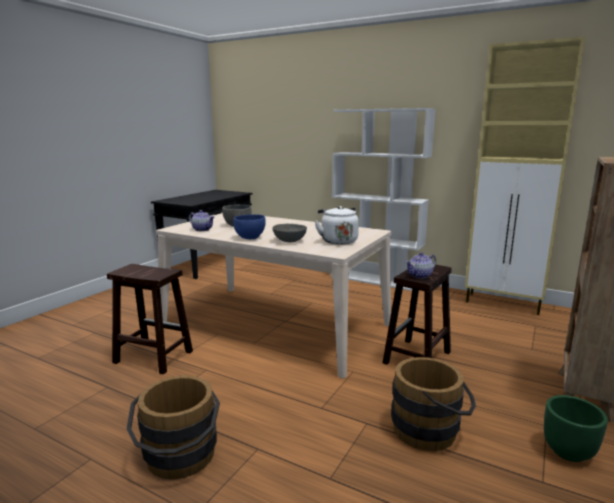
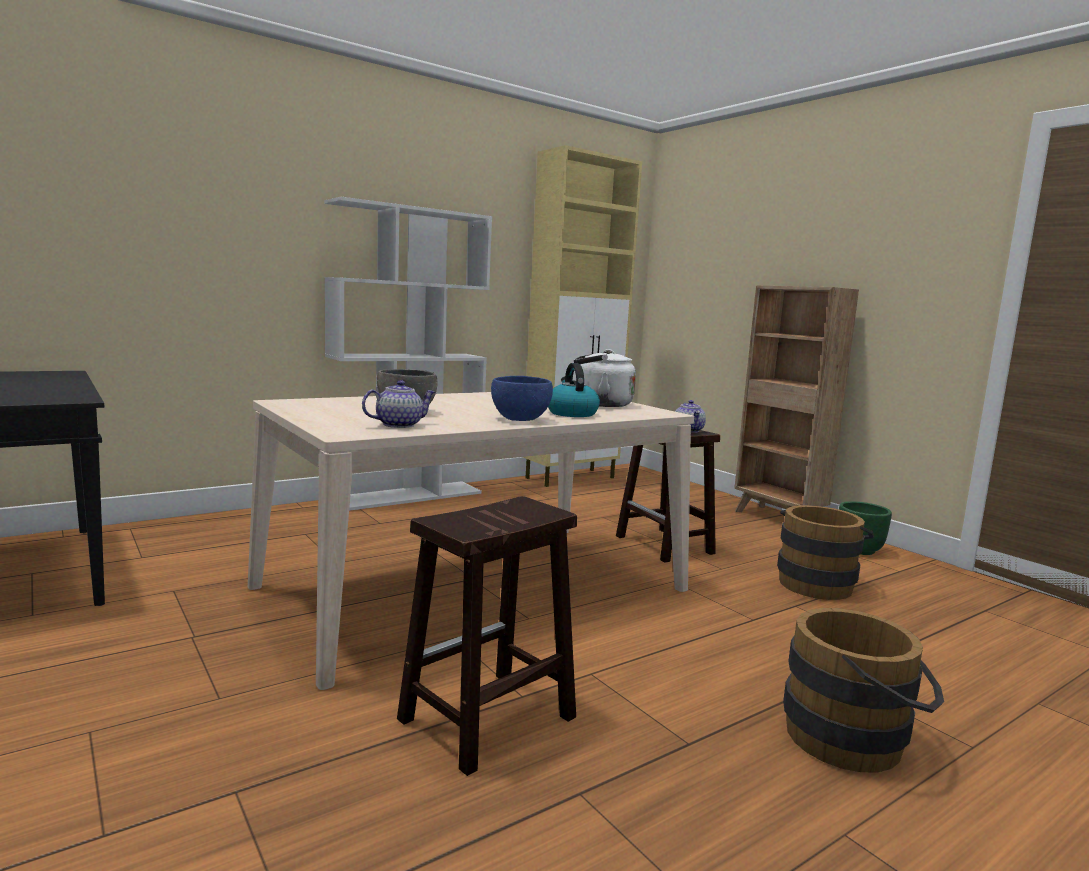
camera: 65 degrees left, 5 degrees down
(289, 241) = (571, 413): grey bowl -> kettle

